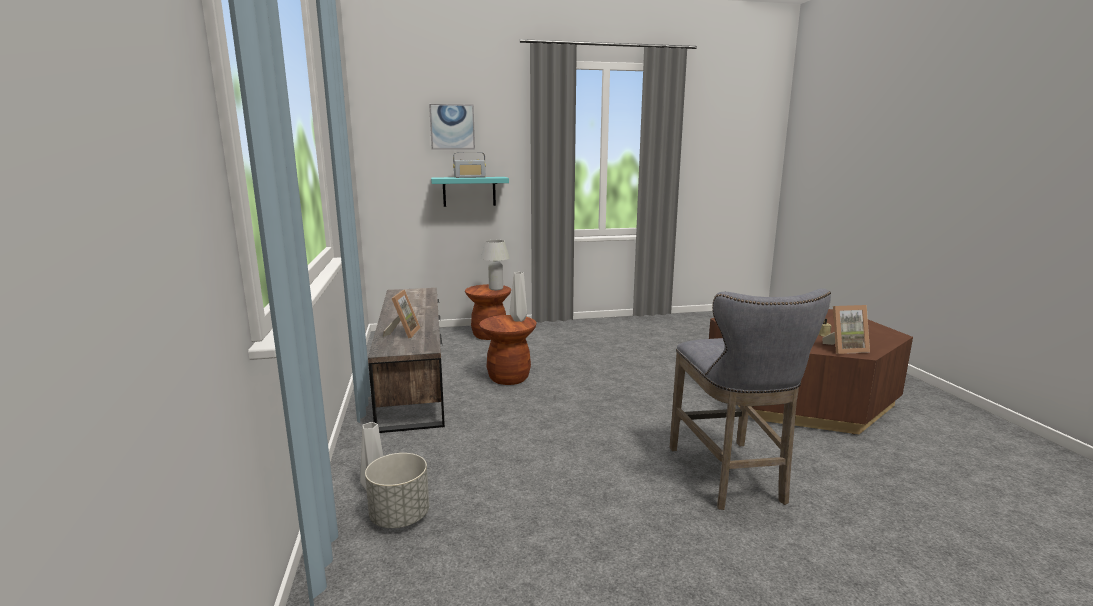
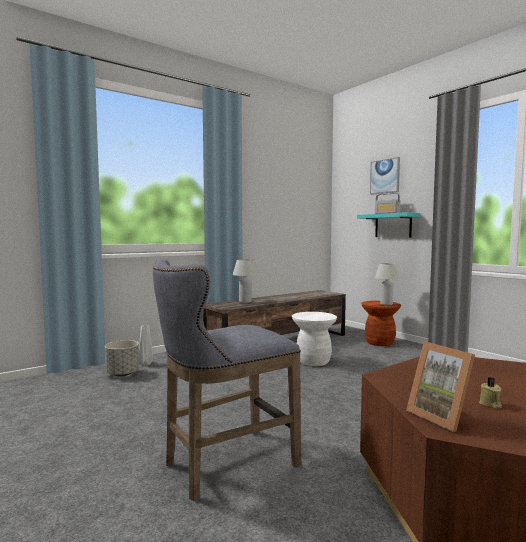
camera: 65 degrees right, 10 degrees down
(403, 333) = (245, 302): picture frame -> white table lamp
(509, 378) = (313, 361): brown stool -> white stool
(518, 320) = (323, 316): grey vase -> none

